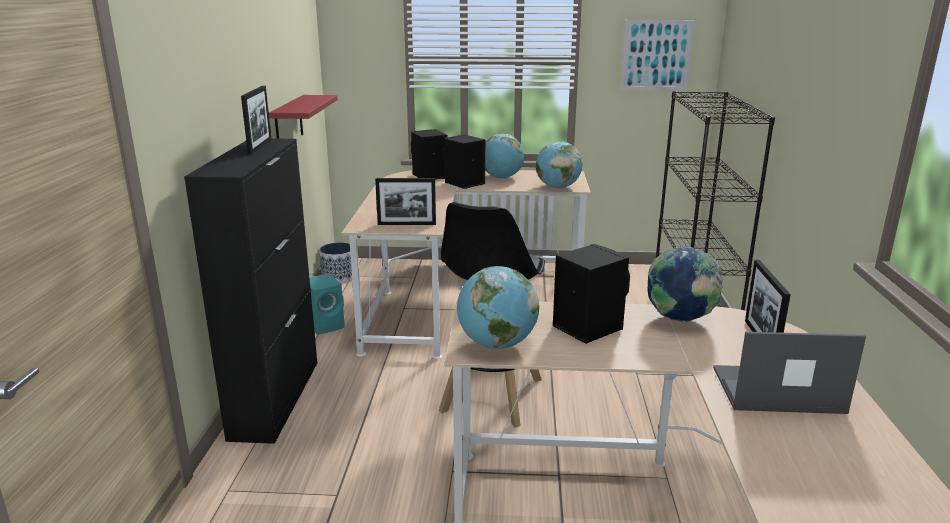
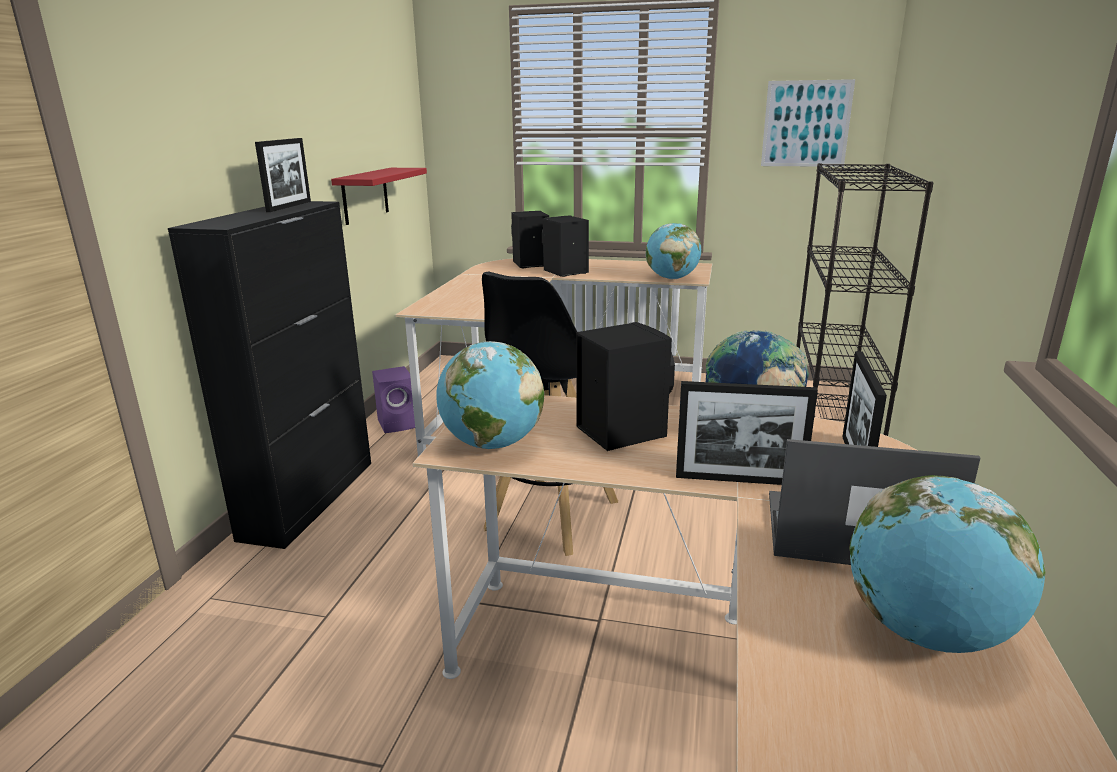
camera: 10 degrees right, 0 degrees up
(326, 325) = (399, 423): turquoise speaker -> purple speaker
(339, 277) = (434, 374): planter -> none
(406, 224) = (473, 309): picture frame -> picture frame (739, 480)
(501, 178) = (611, 267): globe -> globe (926, 632)

